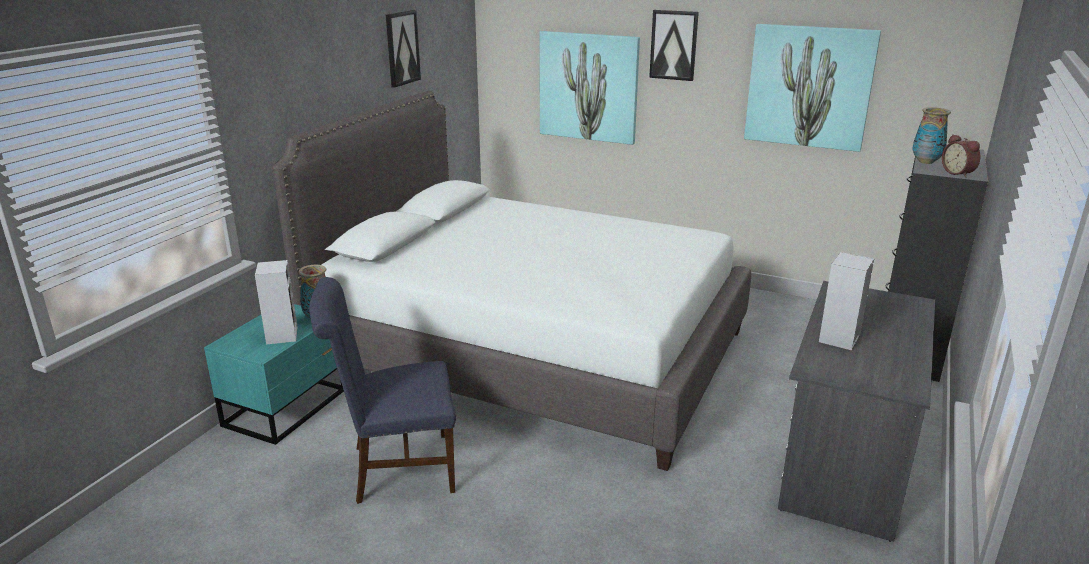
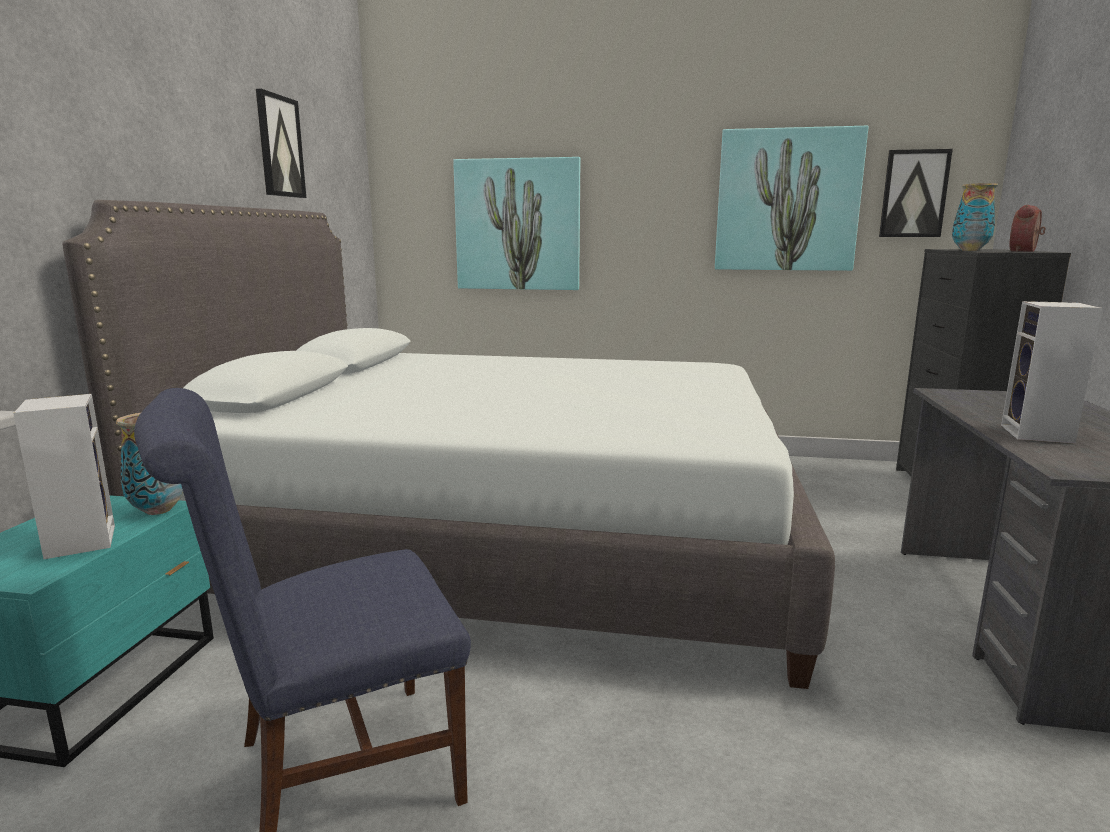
camera: 15 degrees left, 10 degrees down
(673, 45) = (622, 164): picture -> picture (914, 194)
(958, 173) = (1025, 251): alarm clock -> alarm clock turned 75 degrees clockwise

